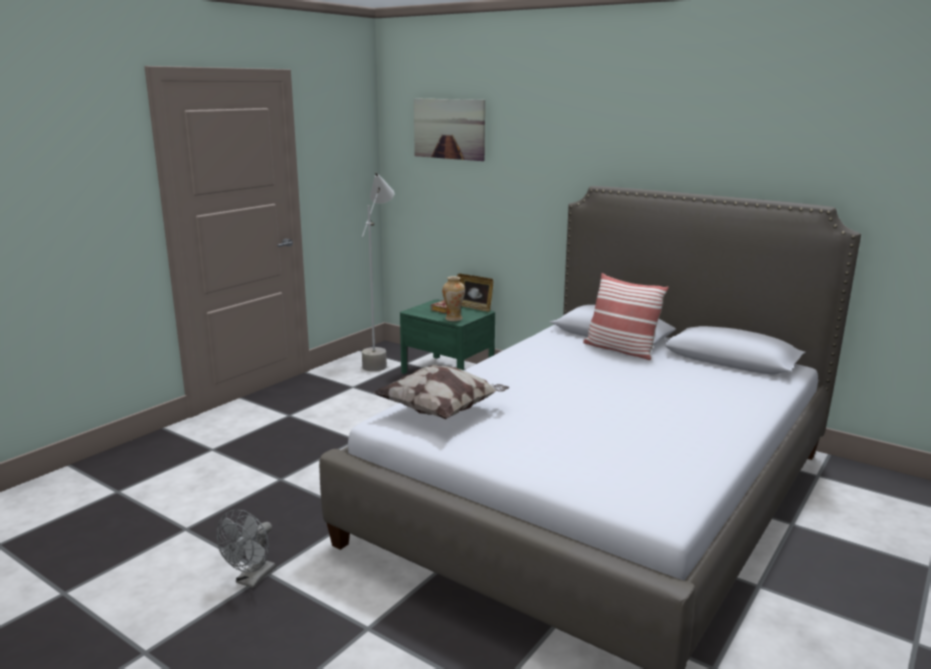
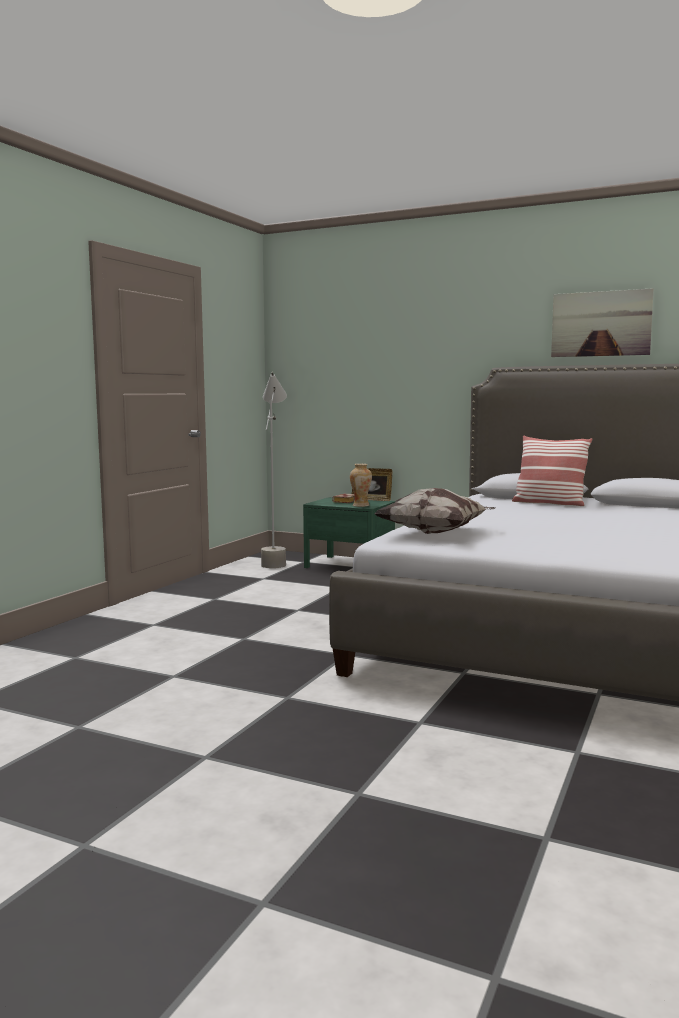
camera: 10 degrees left, 10 degrees down
(252, 579) = (275, 702): grey fan -> none
(449, 129) = (342, 330): picture -> picture (601, 324)

